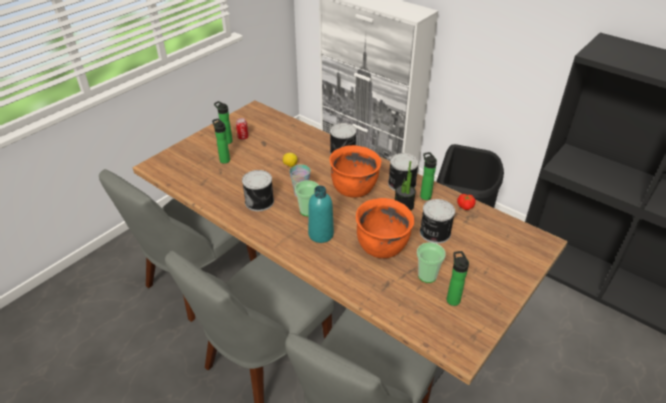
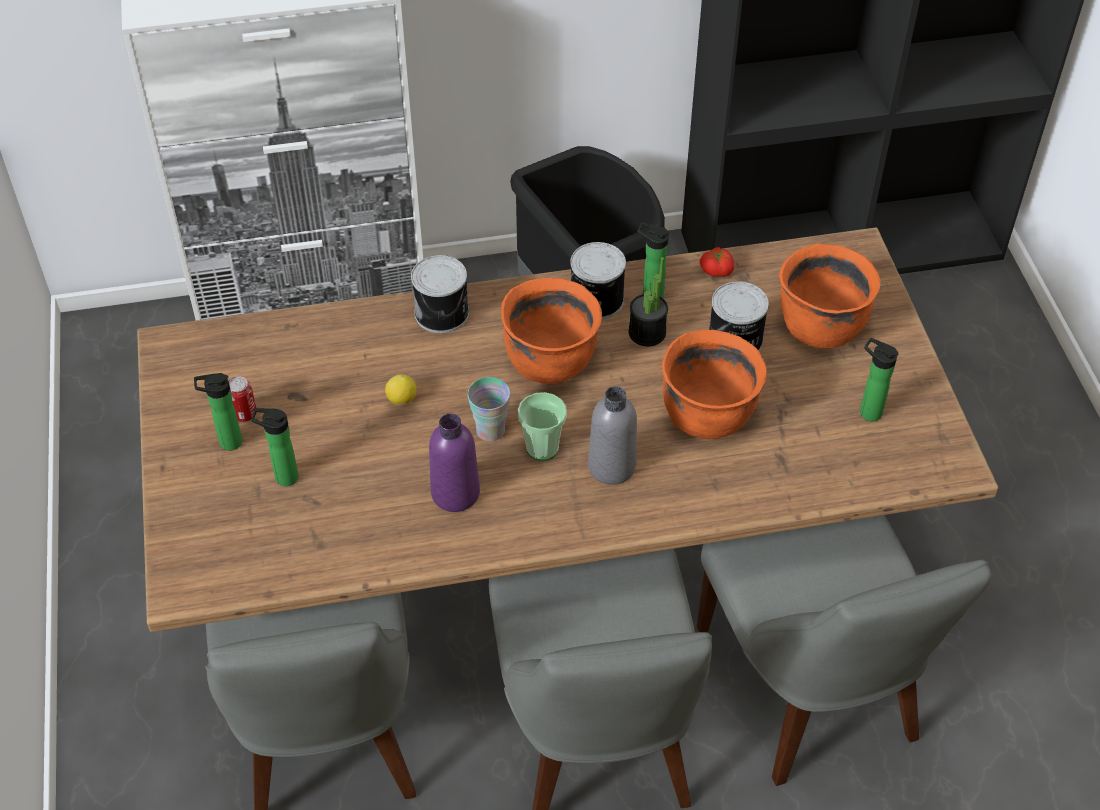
camera: 50 degrees left, 10 degrees up
(260, 201) = (455, 493): can -> purple bottle
(321, 234) = (612, 466): turquoise bottle -> grey bottle
(427, 276) = (805, 407): cup -> none
(480, 255) = (820, 327): none -> orange cooking pot

